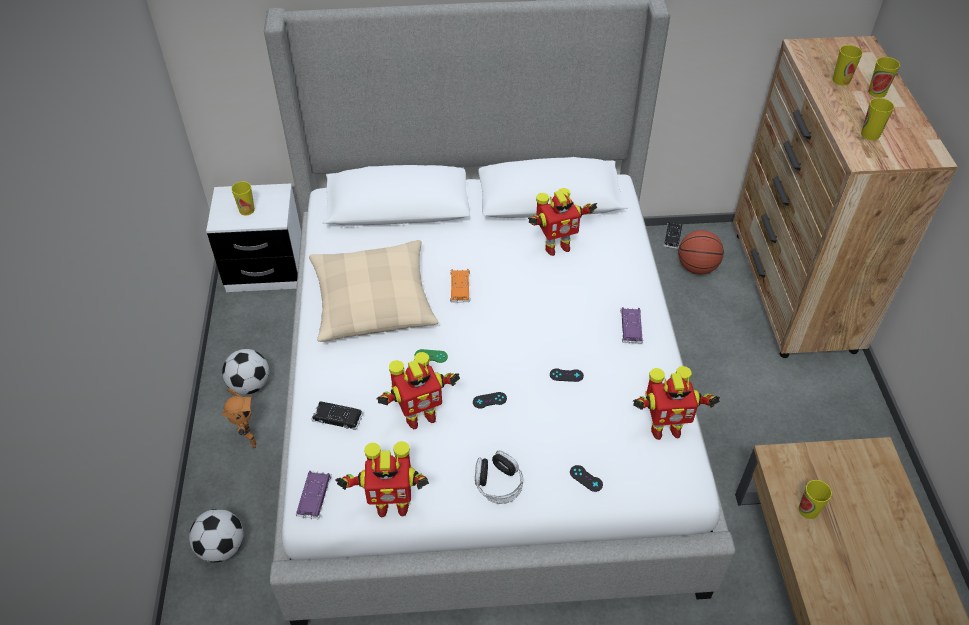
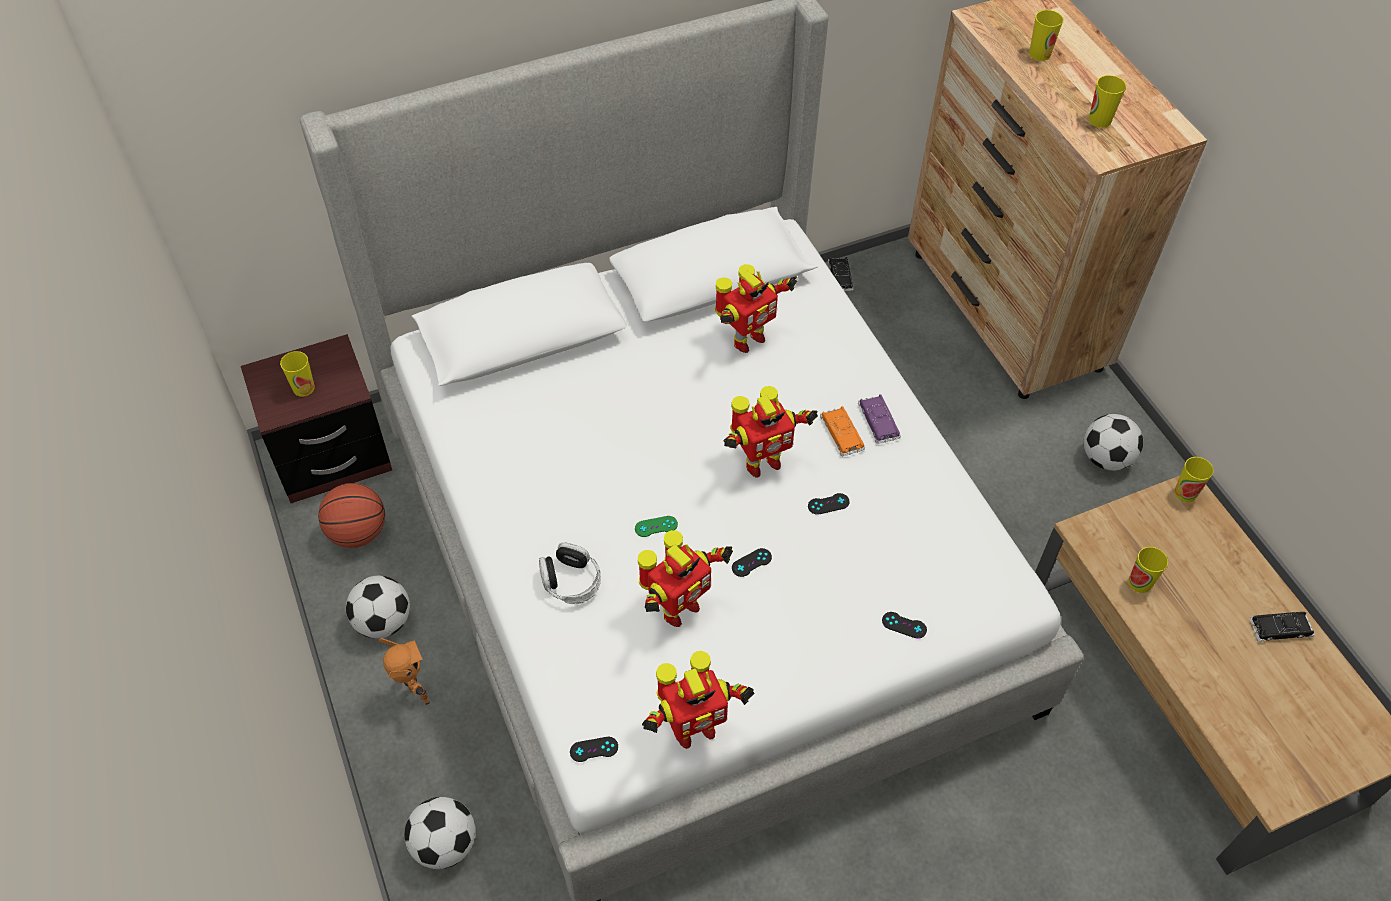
camera: 20 degrees left, 5 degrees up
(266, 270) = (332, 457): white nightstand -> brown nightstand
(314, 496) = (594, 749): purple toy car -> black game controller
(337, 418) = (577, 641): black toy car -> black toy car (1280, 629)
(373, 300) = (549, 473): beige pillow -> none
(460, 288) = (652, 426): orange toy car -> orange toy car (841, 434)
(498, 483) = (806, 663): headphones -> headphones (570, 581)
(664, 429) = (966, 538): toy robot -> toy robot (761, 463)
(697, 267) = (884, 309): basketball -> basketball (358, 532)
(834, 419) = (1105, 458): none -> football
(877, 92) = (1085, 61): cup -> cup (1185, 493)

